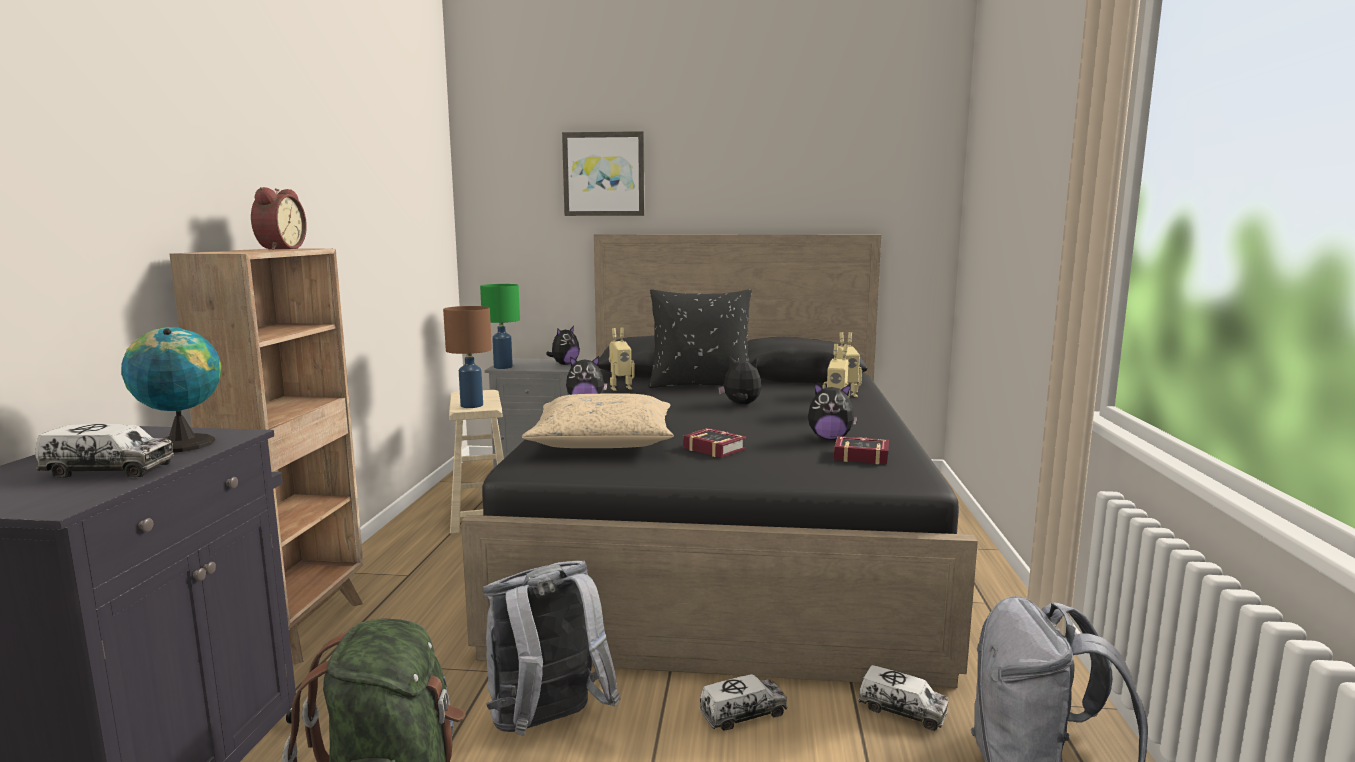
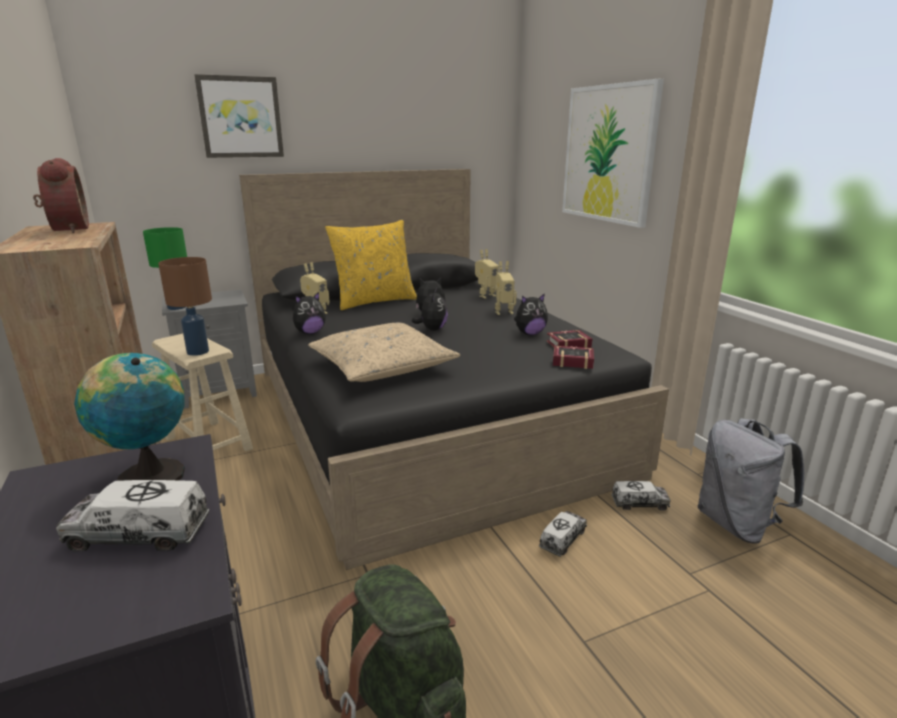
camera: 30 degrees left, 10 degrees up
(109, 470) = (139, 533): toy truck -> toy truck turned 150 degrees counterclockwise
(547, 726) = (453, 598): grey backpack -> none
(564, 364) = (231, 296): plush toy -> plush toy (432, 329)
(700, 385) = (374, 301): black pillow -> yellow pillow
(713, 448) = (470, 357): book -> book (571, 361)
(1026, 207) = (608, 154): none -> picture

